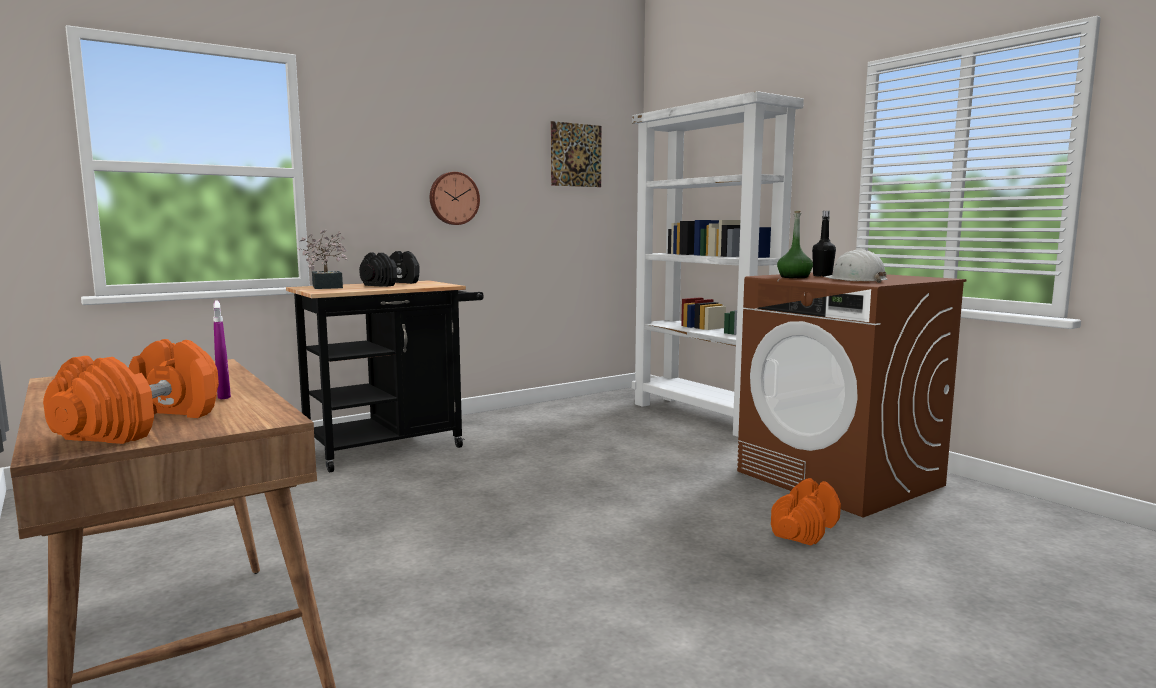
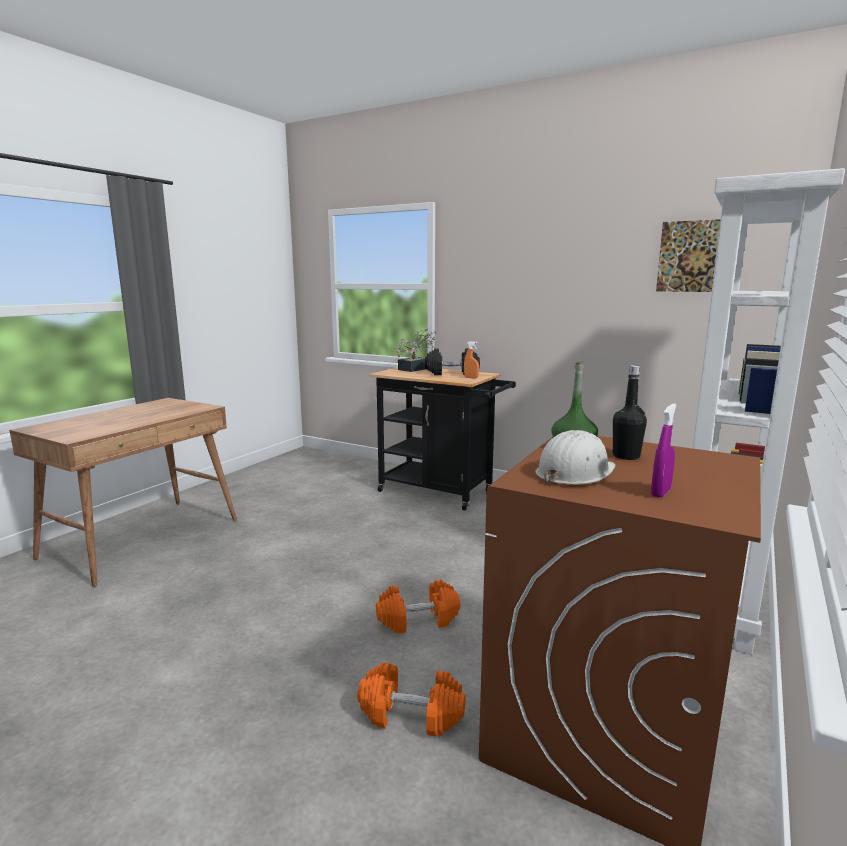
camera: 65 degrees right, 5 degrees up
(143, 425) = (68, 427): orange dumbbell -> orange dumbbell (418, 620)
(224, 396) = (126, 423): purple spray bottle -> purple spray bottle (660, 493)
(433, 283) = (471, 378): none -> orange spray bottle
(453, 198) = (545, 305): wall clock -> none

